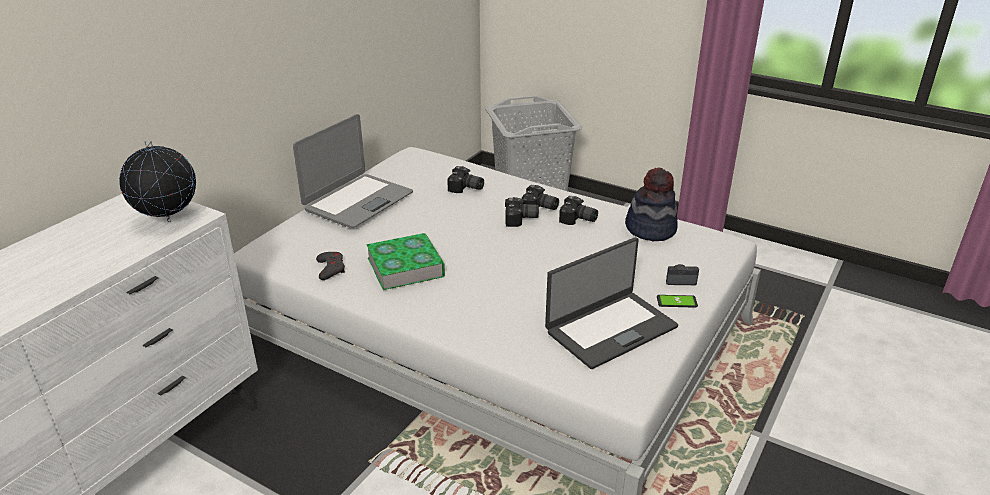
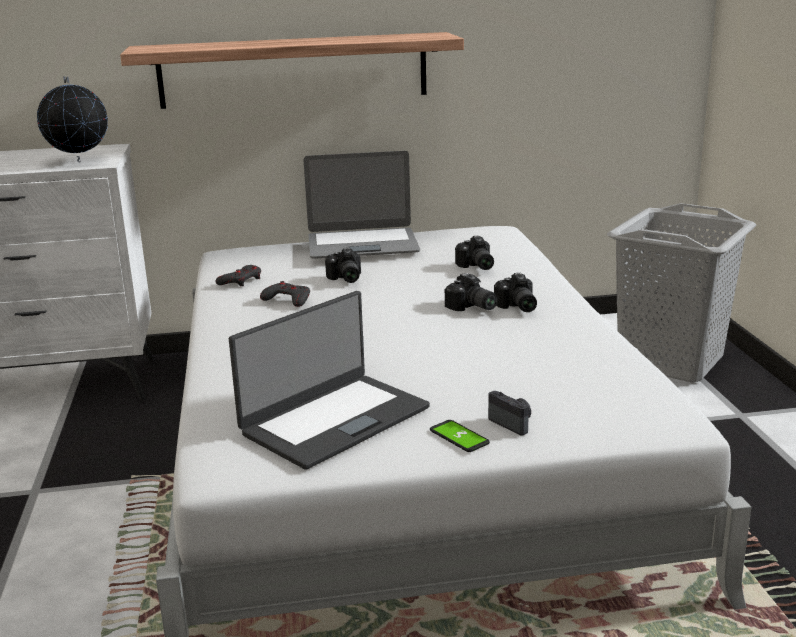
camera: 50 degrees right, 10 degrees down
(259, 69) = (294, 70): none -> shelf
(405, 267) = (287, 299): book -> grey game controller
(578, 220) = (533, 330): camera -> camera (344, 279)
(610, 328) = (334, 420): laptop -> laptop turned 60 degrees counterclockwise
(650, 229) = (599, 369): hat -> none

